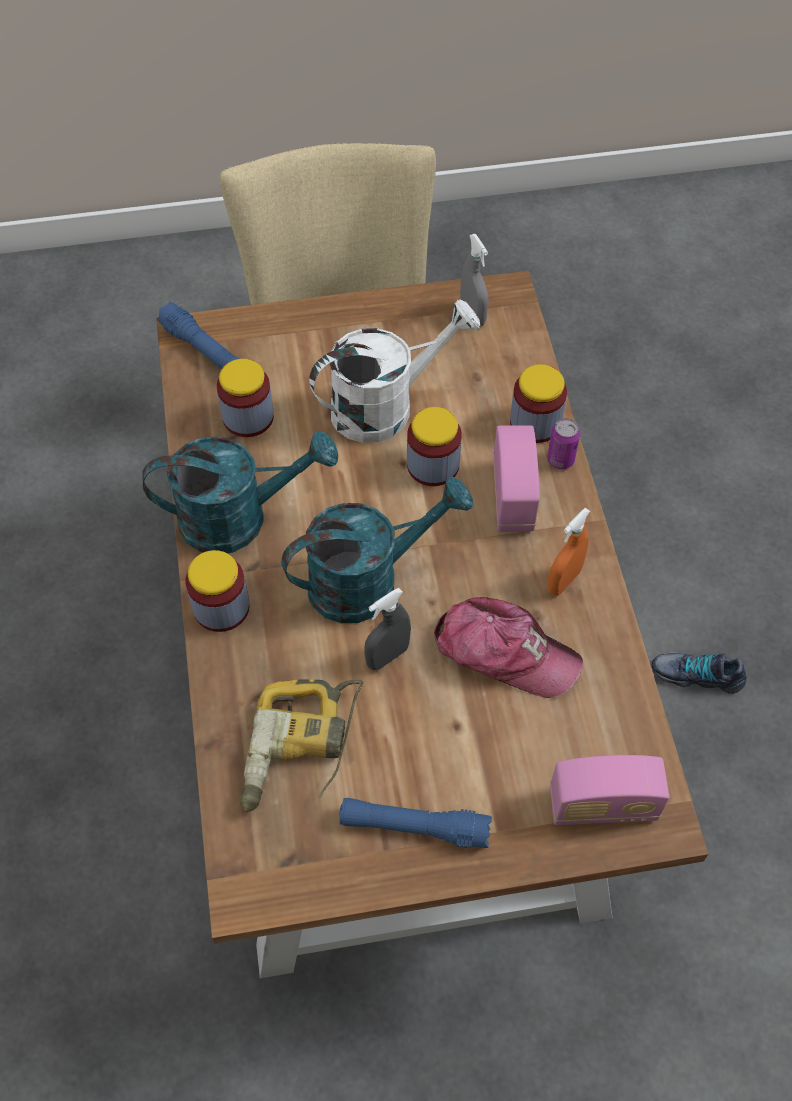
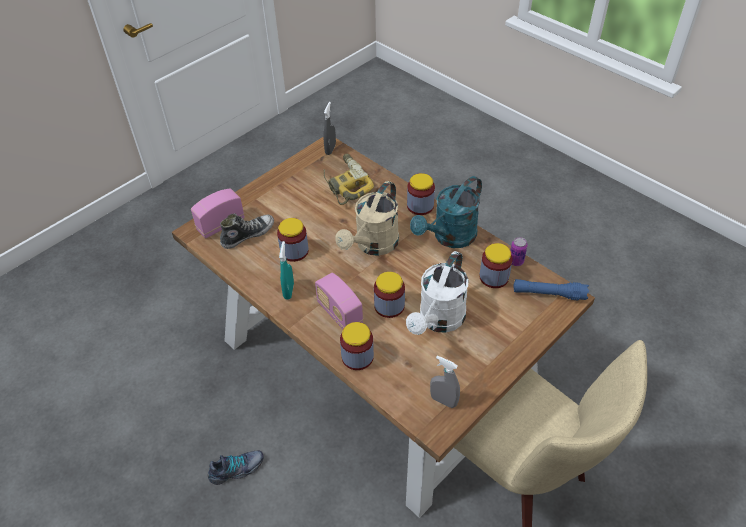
camera: 145 degrees right, 10 degrees down
(368, 579) = (373, 245): turquoise watering can -> beige watering can
(387, 656) = (340, 225): grey spray bottle -> grey spray bottle (330, 149)
(414, 827) = (286, 185): blue flashlight -> none
(505, 652) = (294, 251): cap -> jar
(560, 459) = (330, 345): can -> can (516, 261)
(563, 581) = (289, 291): orange spray bottle -> turquoise spray bottle
(564, 745) = (248, 235): none -> shoe

